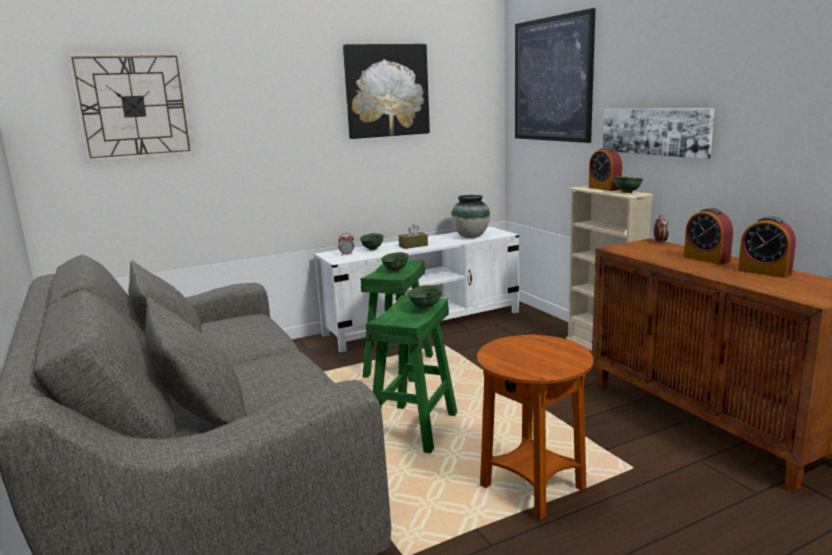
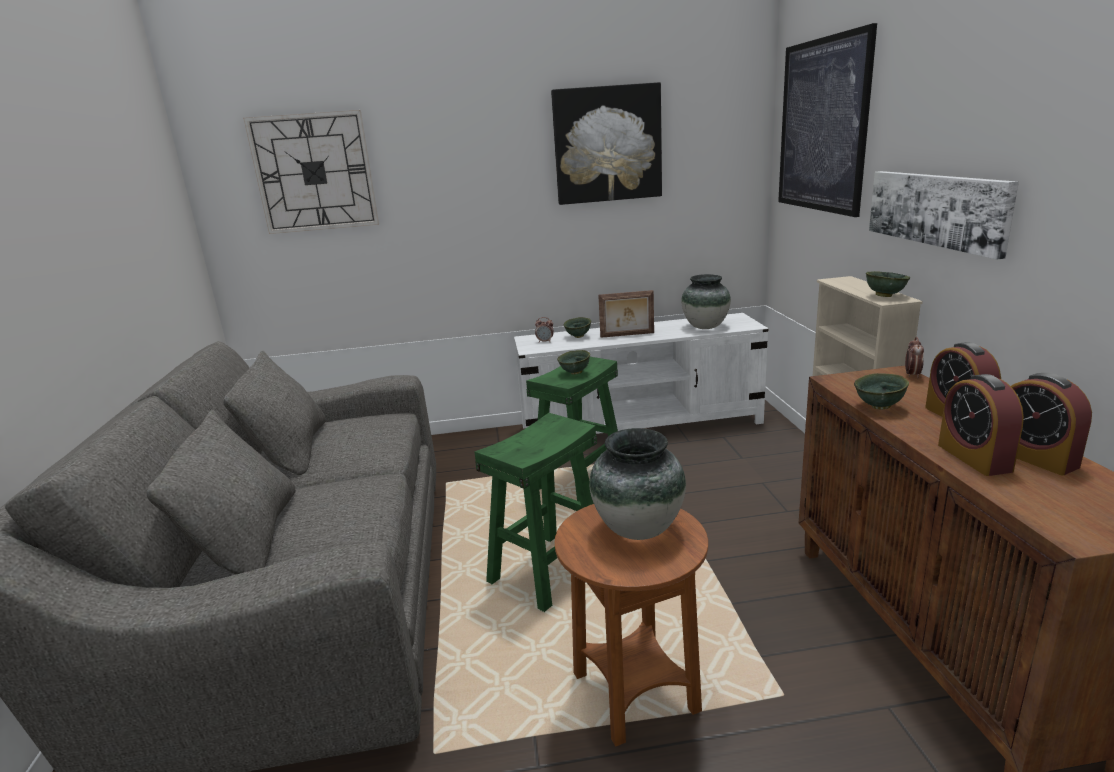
camera: 20 degrees right, 5 degrees up
(413, 245) = (627, 335): brown tissue box -> picture frame
(426, 308) = (559, 437): green bowl -> green bowl (879, 407)
(535, 350) = (638, 529): none -> vase
(604, 188) = (862, 284): alarm clock -> alarm clock (974, 457)

